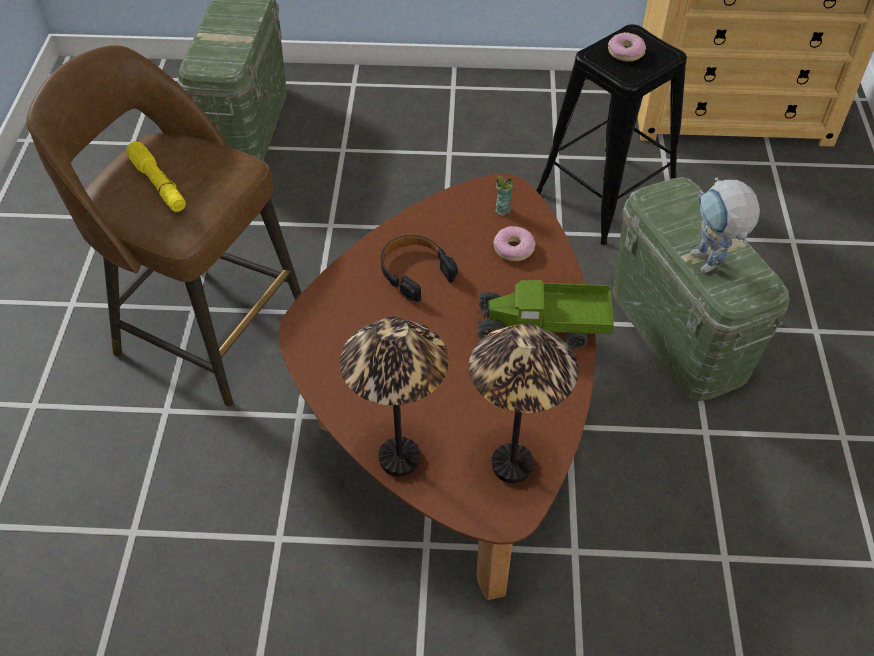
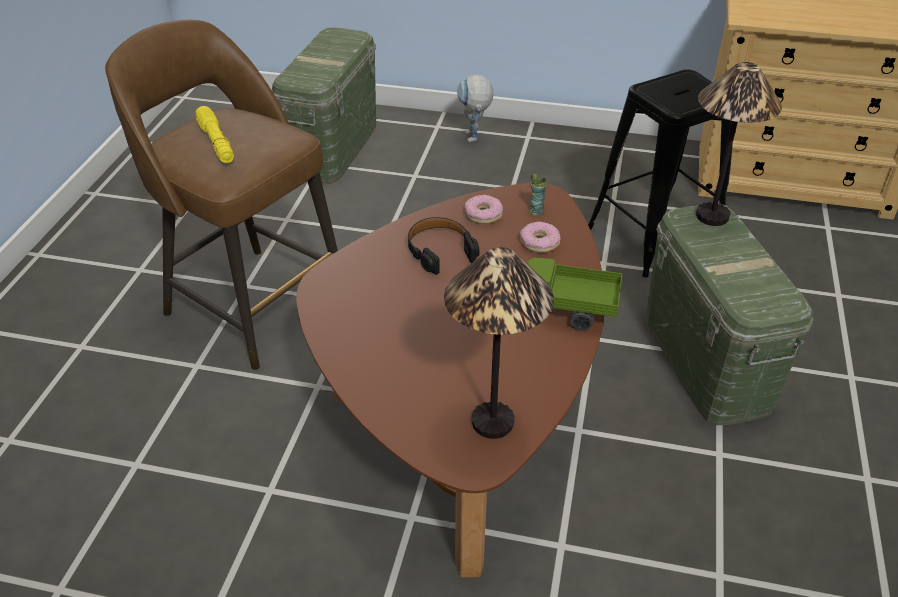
camera: 10 degrees right, 10 degrees down
(400, 459) = (383, 403): table lamp -> table lamp (713, 217)
(626, 52) = (677, 89): donut -> donut (483, 214)
(709, 267) = (732, 279): toy robot -> toy robot (474, 140)

